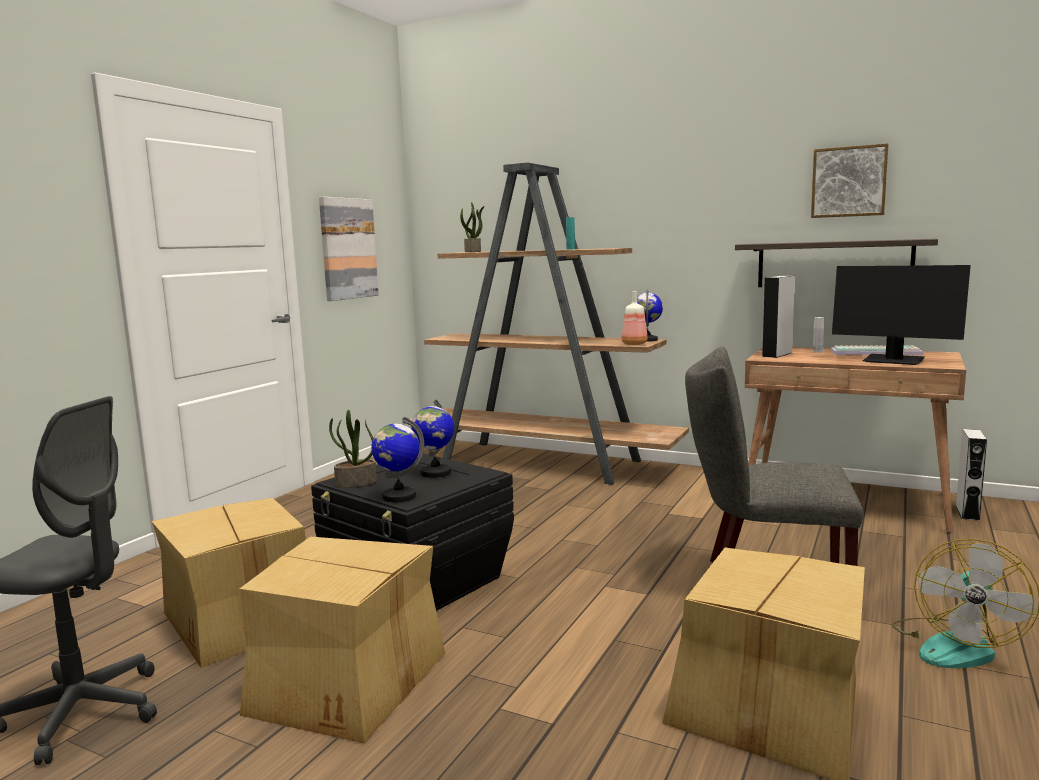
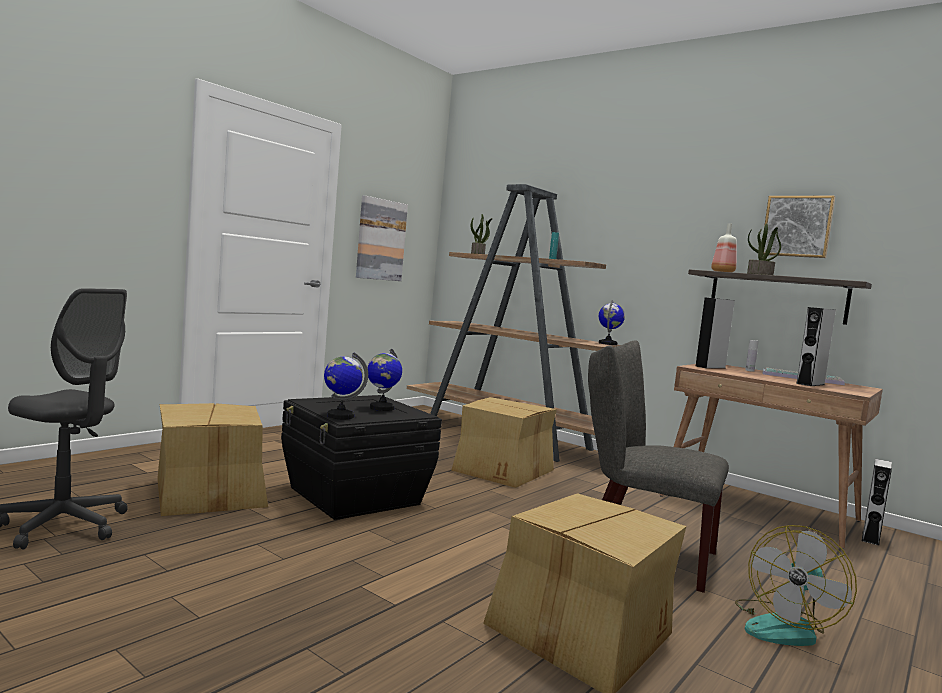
camera: 10 degrees right, 5 degrees down
(346, 682) = (257, 546): cardboard box -> cardboard box (502, 470)
(355, 483) = (316, 404): potted plant -> potted plant (760, 274)
(633, 344) = (592, 344): bottle -> bottle (722, 272)
(894, 361) = (810, 384): monitor -> grey speaker

